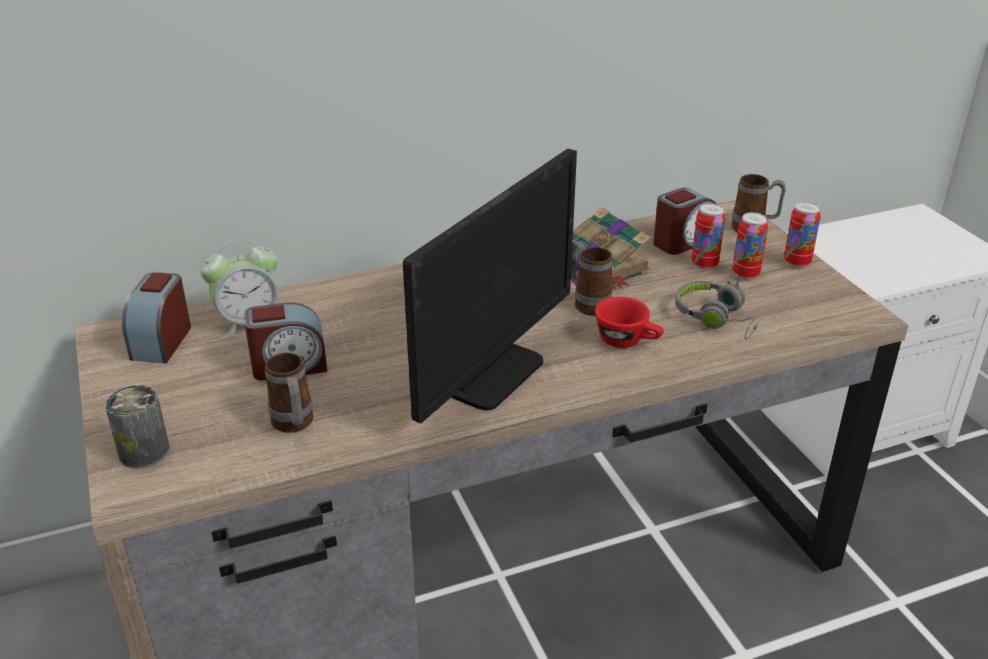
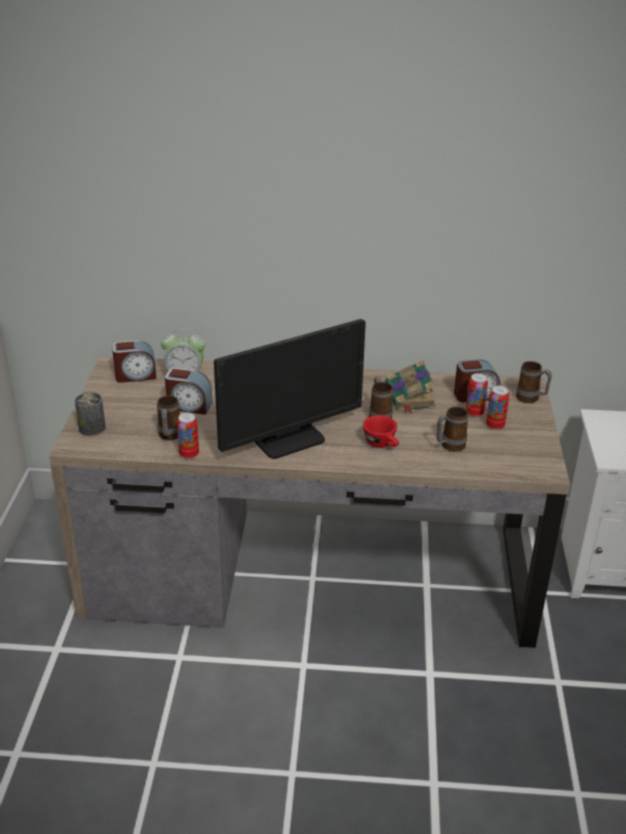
camera: 25 degrees right, 0 degrees up
(161, 341) = (135, 375): alarm clock -> alarm clock turned 135 degrees counterclockwise
(717, 318) = (449, 447): grey headphones -> mug
(796, 262) = (537, 428): can -> can (189, 454)

